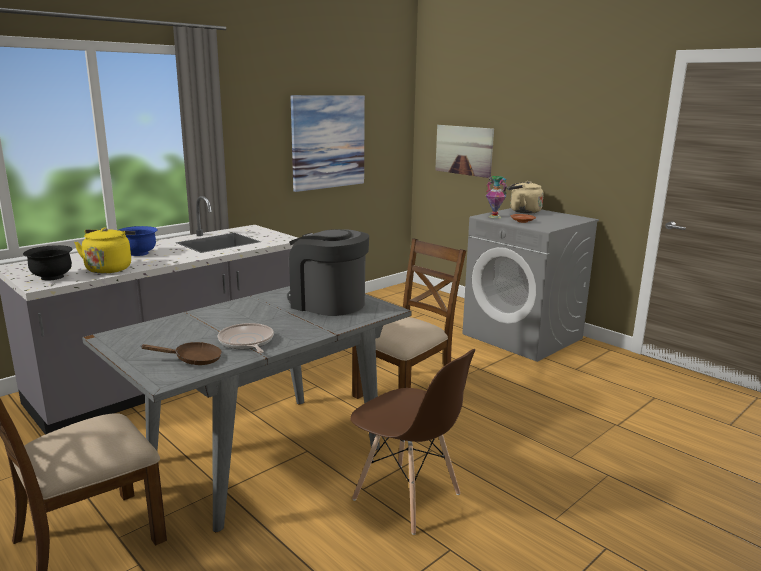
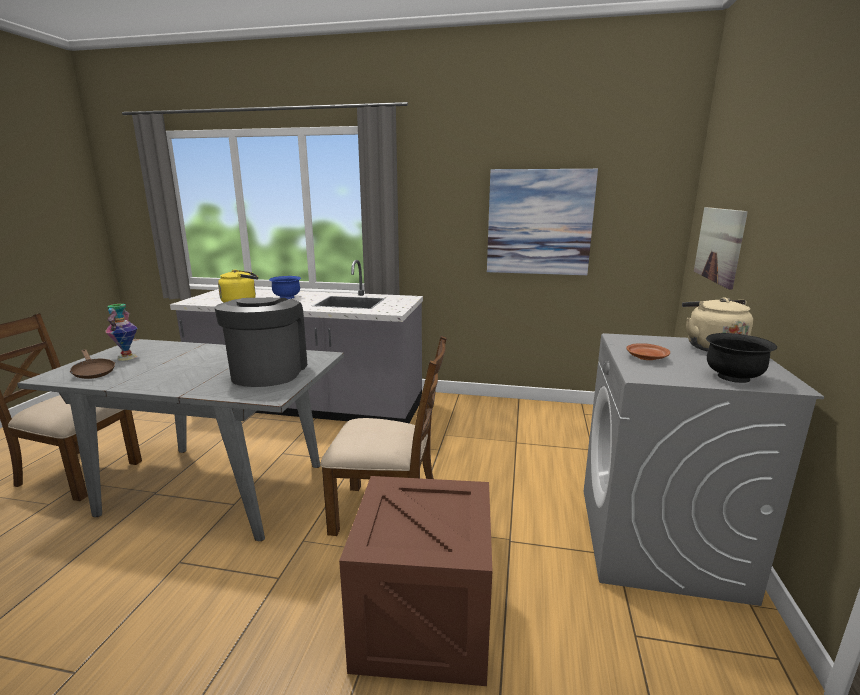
camera: 55 degrees right, 0 degrees up
(52, 277) = (208, 299): black bowl -> black bowl (733, 377)
(246, 342) = (140, 375): frying pan -> none
(407, 497) = (172, 598): brown chair -> none
(494, 217) = (631, 342): vase -> vase (127, 357)
(519, 414) = (423, 621): none -> crate

